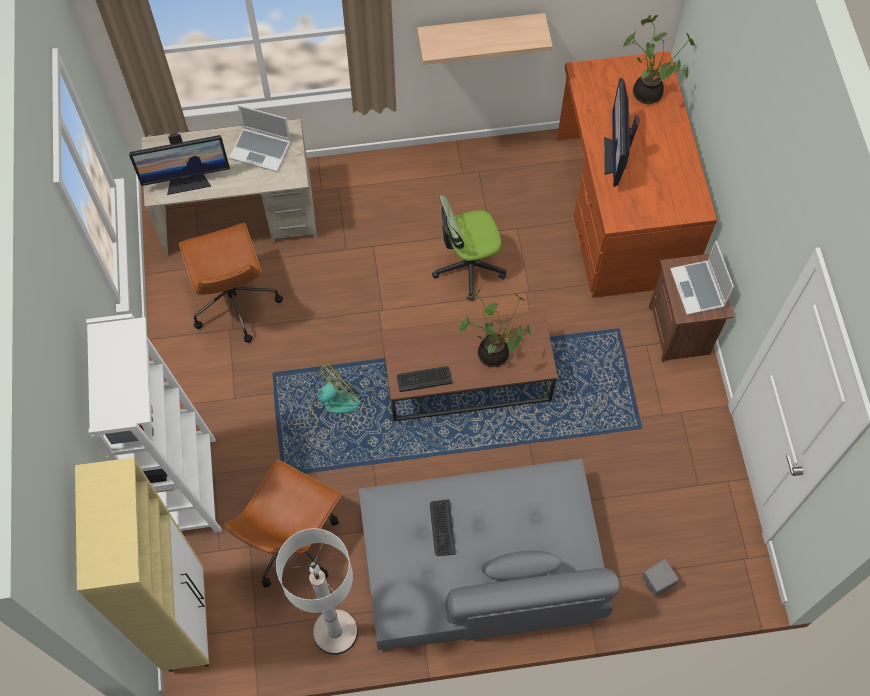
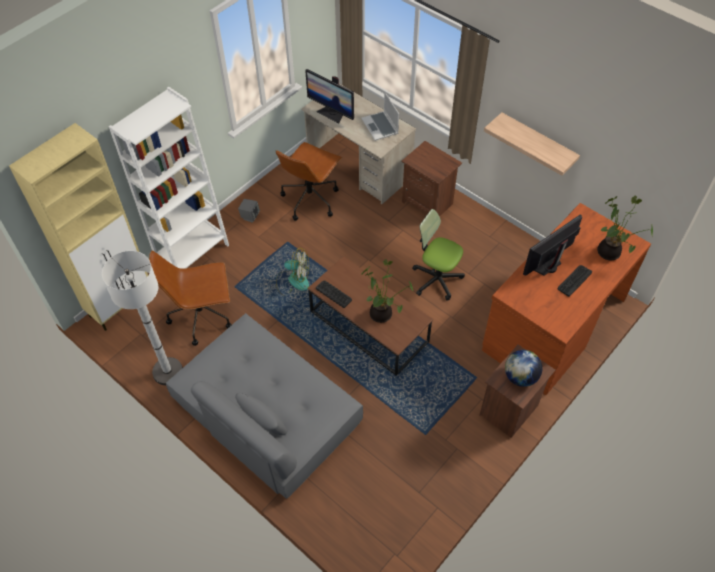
camera: 50 degrees right, 10 degrees down
(360, 191) = (428, 202): none -> brown nightstand
(442, 528) = (255, 365): keyboard -> keyboard (574, 280)
(656, 582) = (334, 513): grey speaker -> grey speaker (250, 216)
(698, 289) = (520, 377): laptop -> globe

